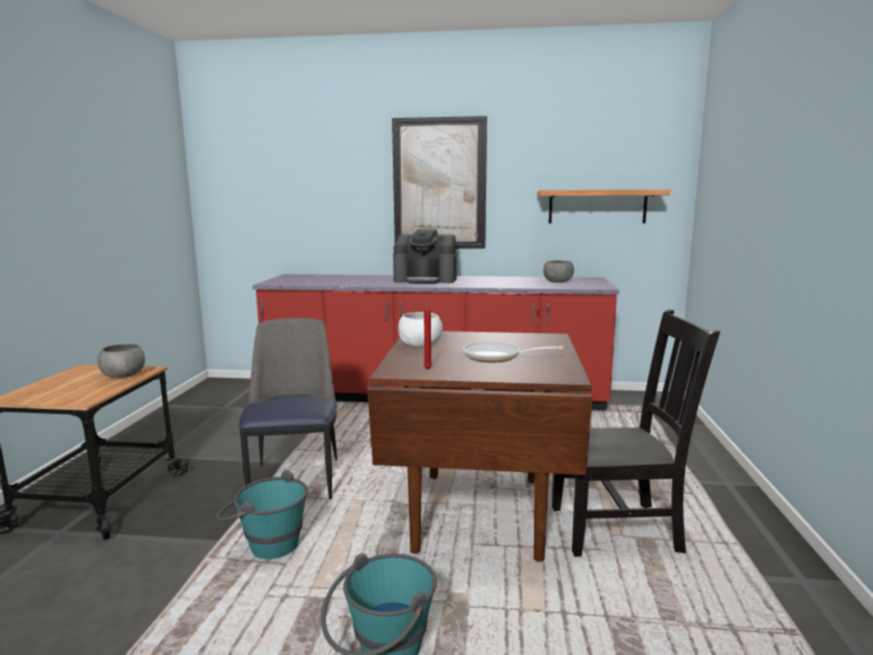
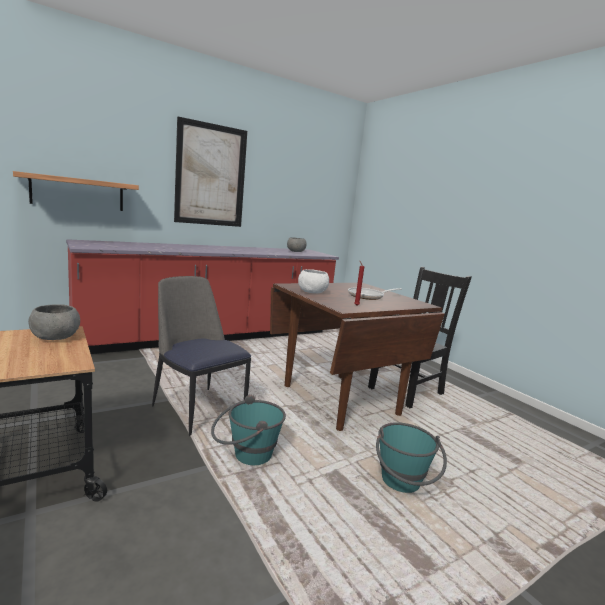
camera: 40 degrees left, 0 degrees up
(426, 280) = (210, 248): coffee machine -> none
(597, 206) = (308, 204): shelf -> shelf (78, 193)

